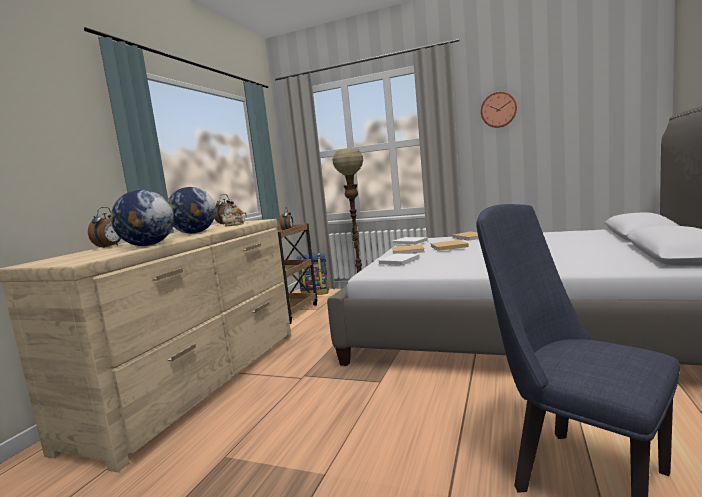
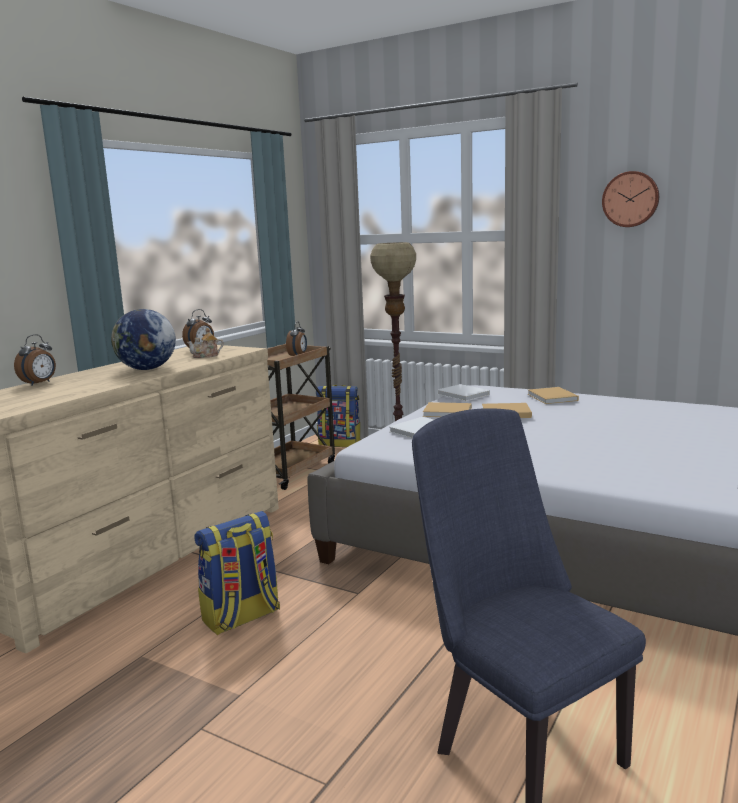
camera: 10 degrees right, 5 degrees up
(147, 245) = (78, 391): globe -> none
(298, 412) = (241, 617): none -> backpack

